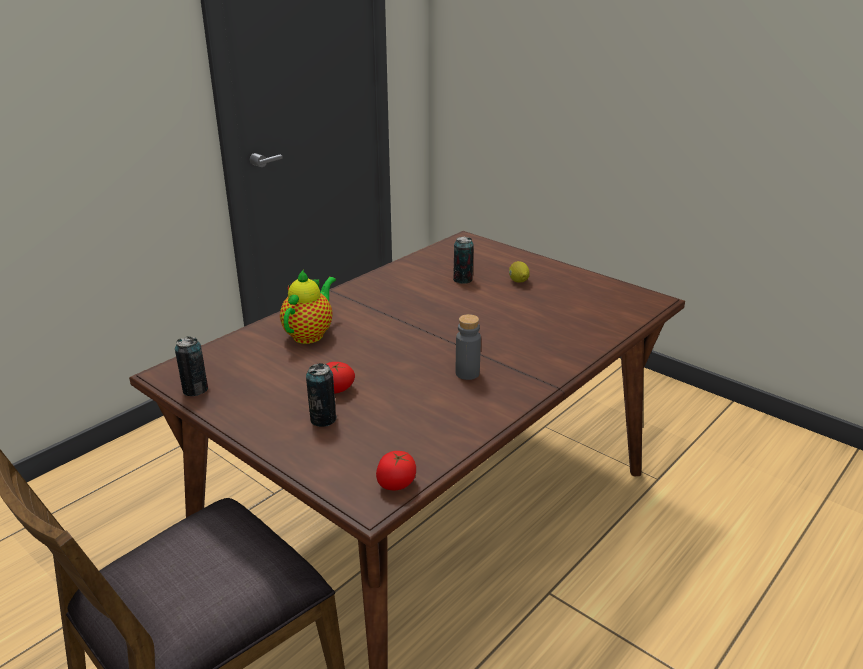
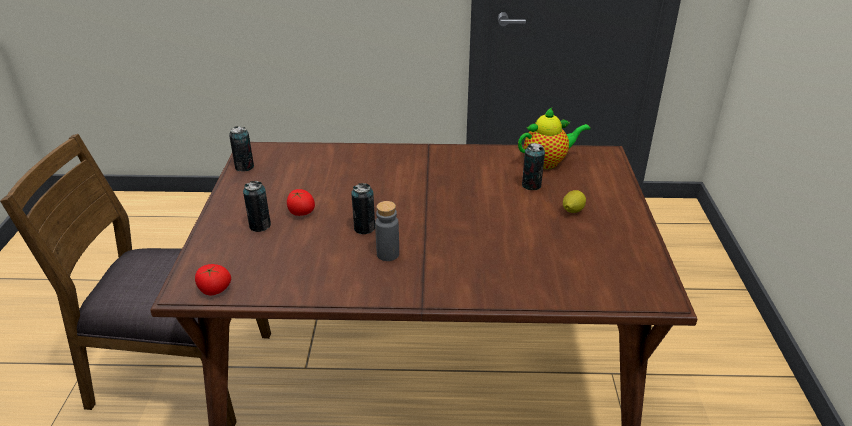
camera: 50 degrees right, 5 degrees up
(310, 334) = (358, 168): teapot -> teapot (547, 162)
(412, 369) = (364, 228): none -> can

